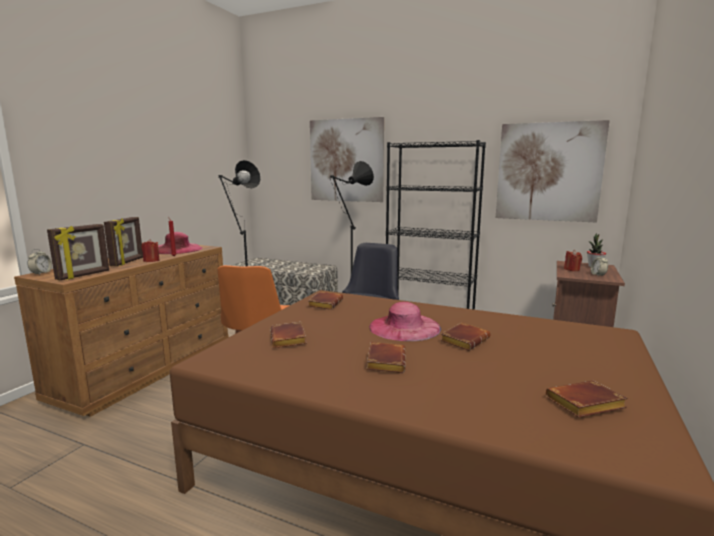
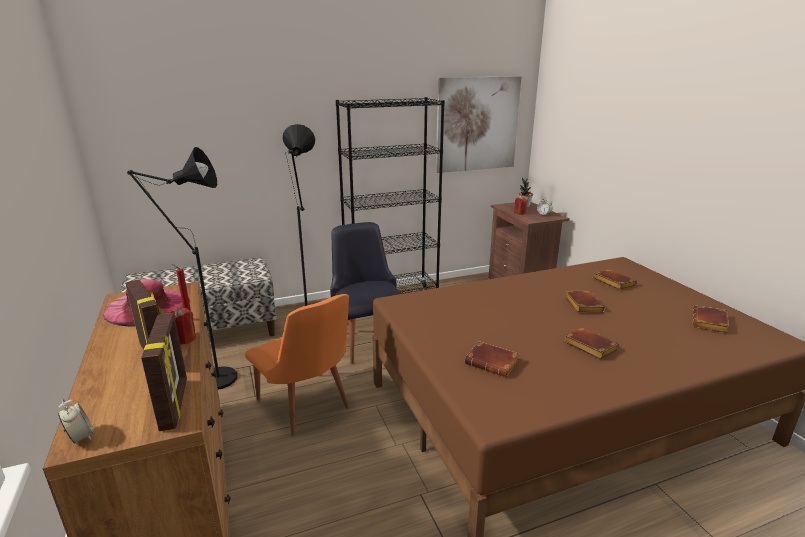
camera: 45 degrees left, 10 degrees up
(324, 303) = (422, 313): brown book -> brown book (612, 282)
(346, 160) = (260, 121): picture -> none
(404, 327) = (529, 310): pink hat -> none

